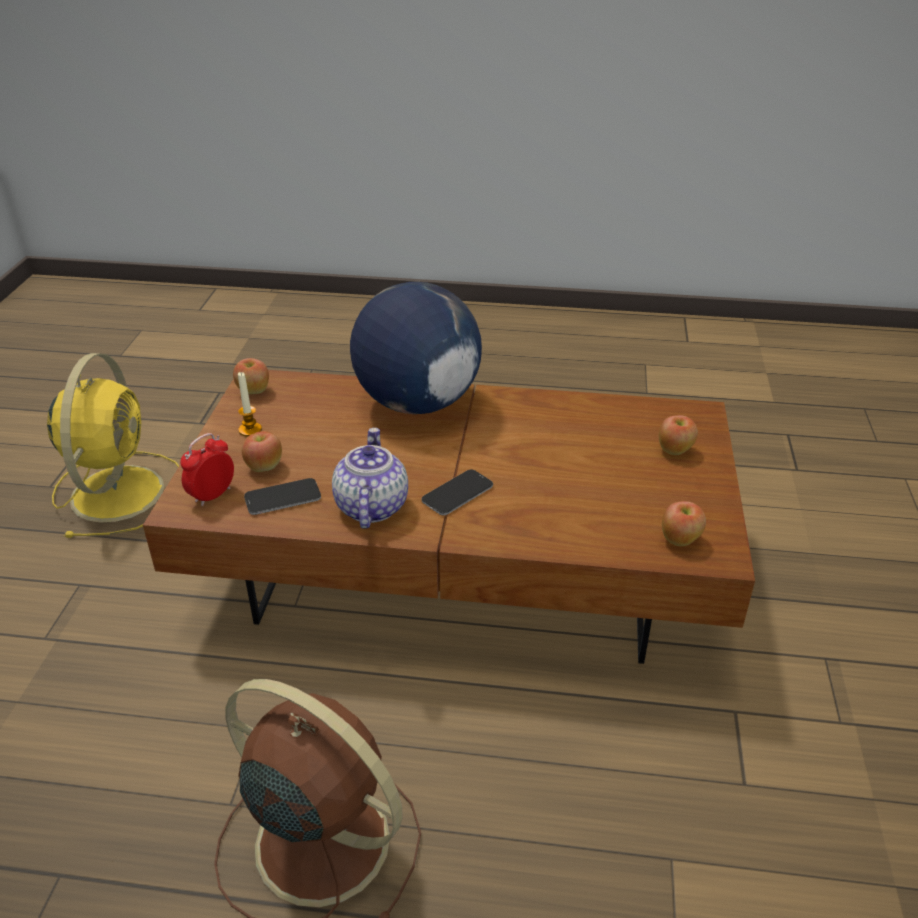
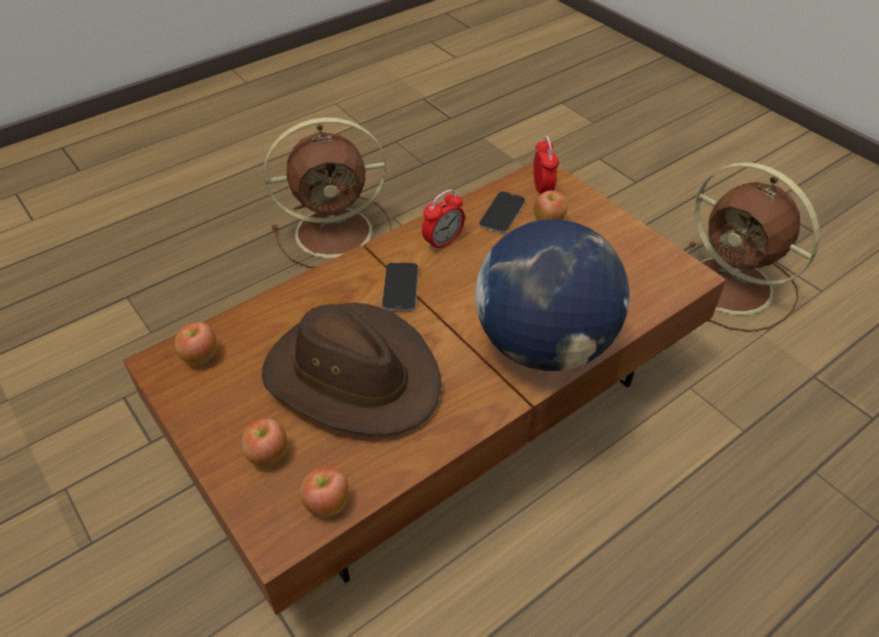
camera: 135 degrees right, 10 degrees up
(119, 490) = (733, 287): yellow fan -> brown fan
(250, 430) = (608, 238): candle -> none
(253, 391) = (671, 266): apple -> apple (327, 504)
(370, 506) = (443, 242): teapot -> alarm clock
(568, 459) = (353, 375): none -> brown hat

